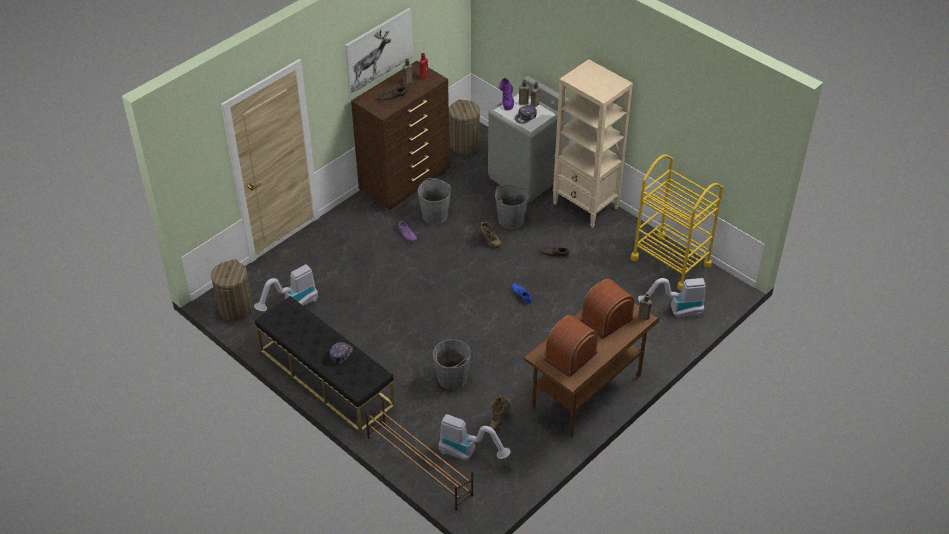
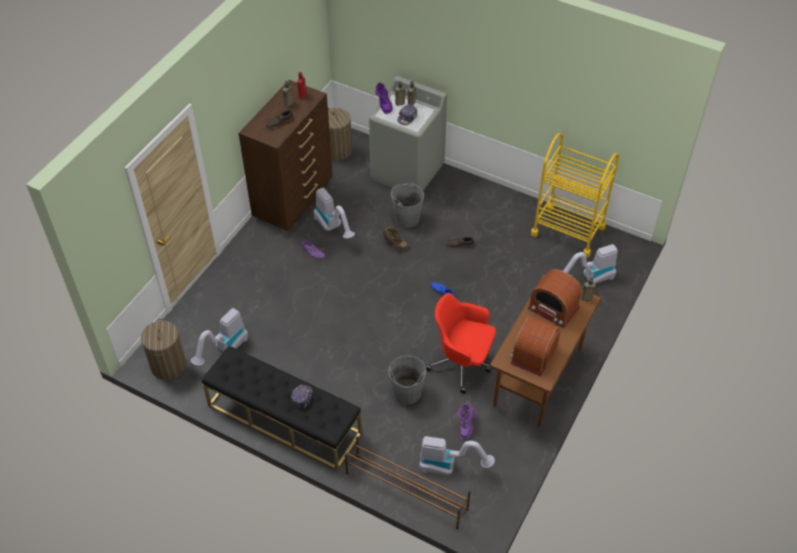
camera: 15 degrees left, 5 degrees up
(379, 50) = (256, 77): picture -> none
(435, 215) = (333, 227): grey bucket -> vacuum cleaner
(499, 421) = (466, 426): brown boot -> purple boot
(516, 363) = (462, 363): none -> red office chair
(586, 206) = (472, 191): beige bookcase -> none
(606, 319) = (553, 308): radio -> radio turned 90 degrees counterclockwise

